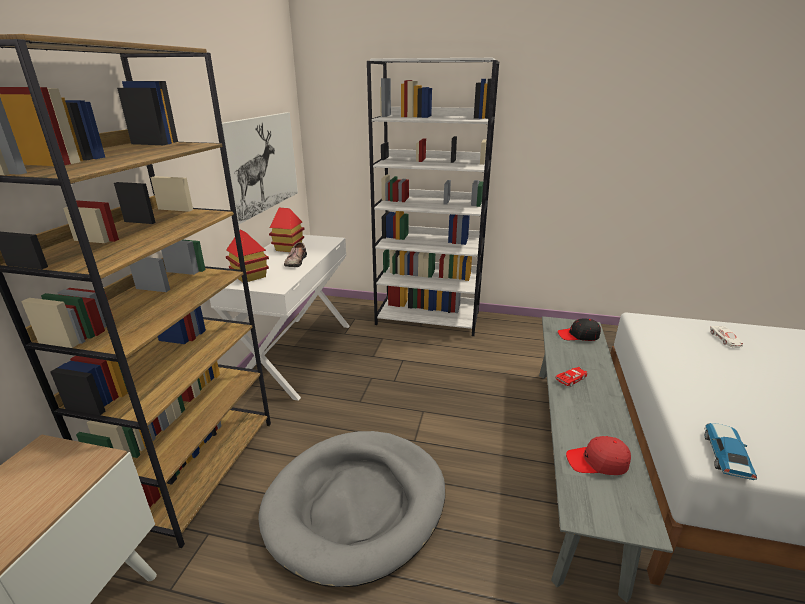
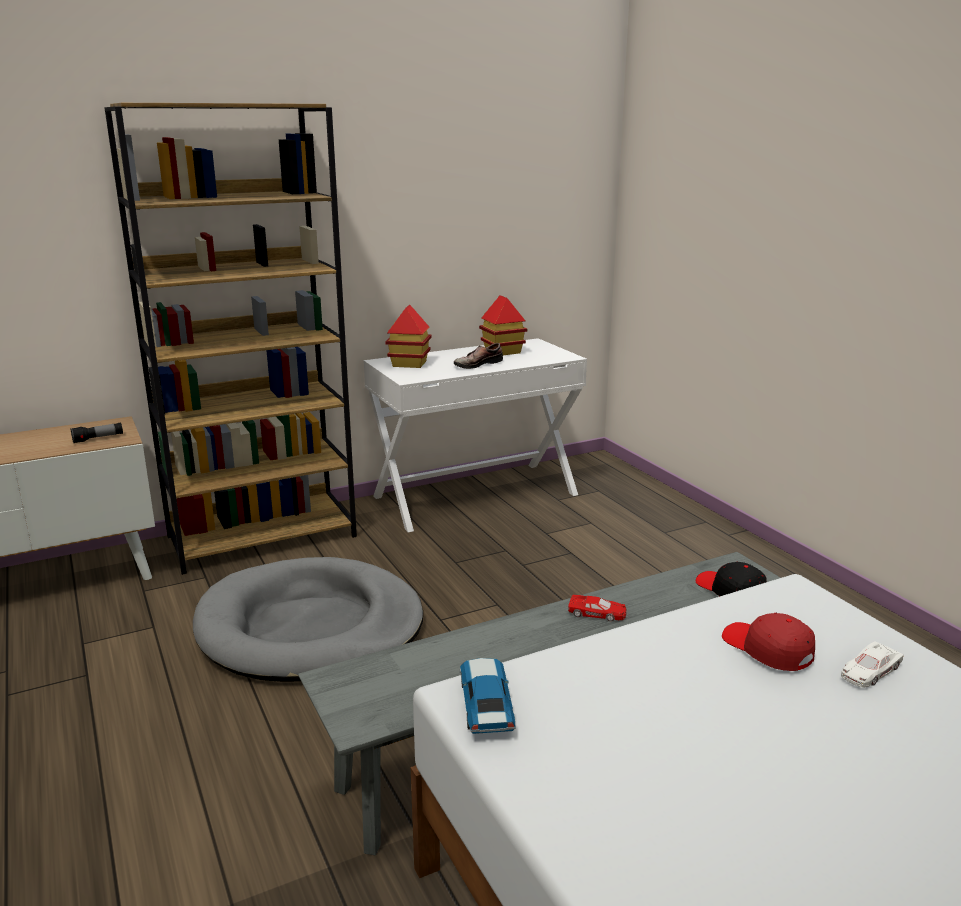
camera: 50 degrees right, 5 degrees down
(60, 478) = (98, 439): none -> flashlight
(262, 163) = (508, 238): picture -> none
(428, 318) = (693, 529): white bookcase -> none
(597, 462) = (437, 670): red cap -> red cap (767, 649)
(725, 455) = (486, 704): toy car -> toy car turned 75 degrees counterclockwise

